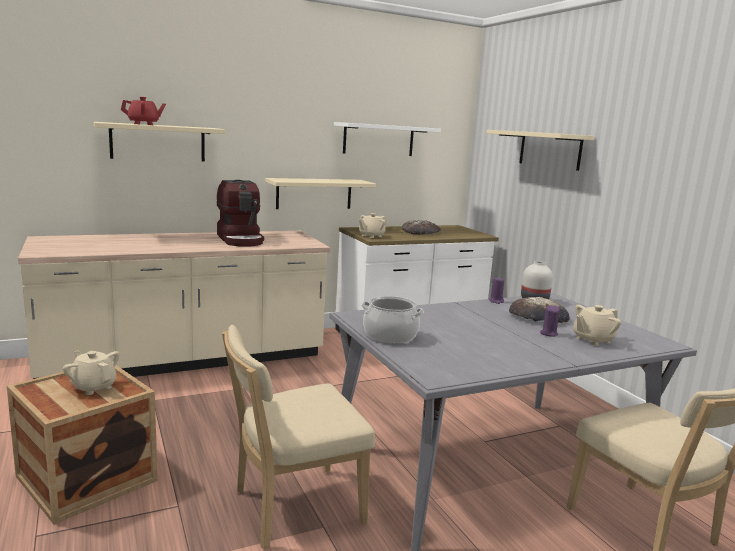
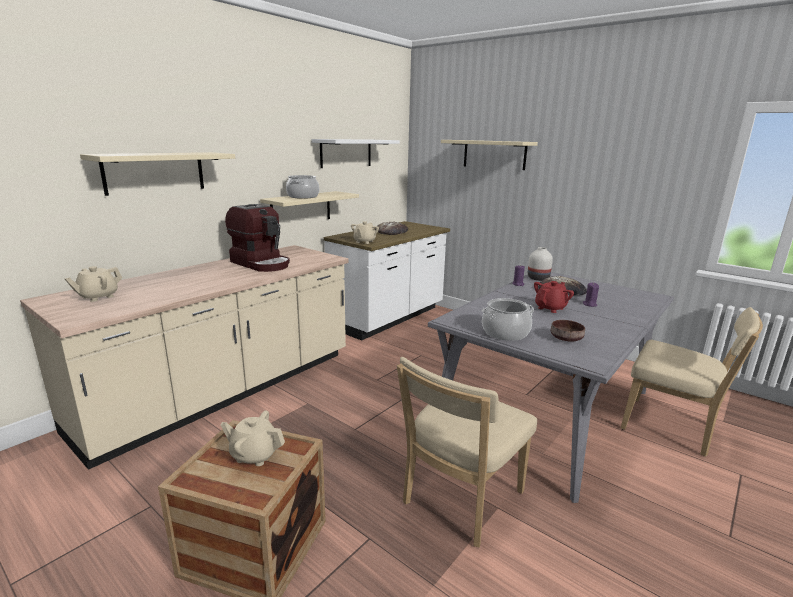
camera: 25 degrees left, 5 degrees up
(144, 124) = (147, 154): red teapot -> red teapot (550, 308)
(310, 180) = (303, 196): none -> cooking pot
(449, 354) = (566, 338): none -> brown bowl
(592, 340) = (619, 303): beige teapot -> beige teapot (98, 297)

